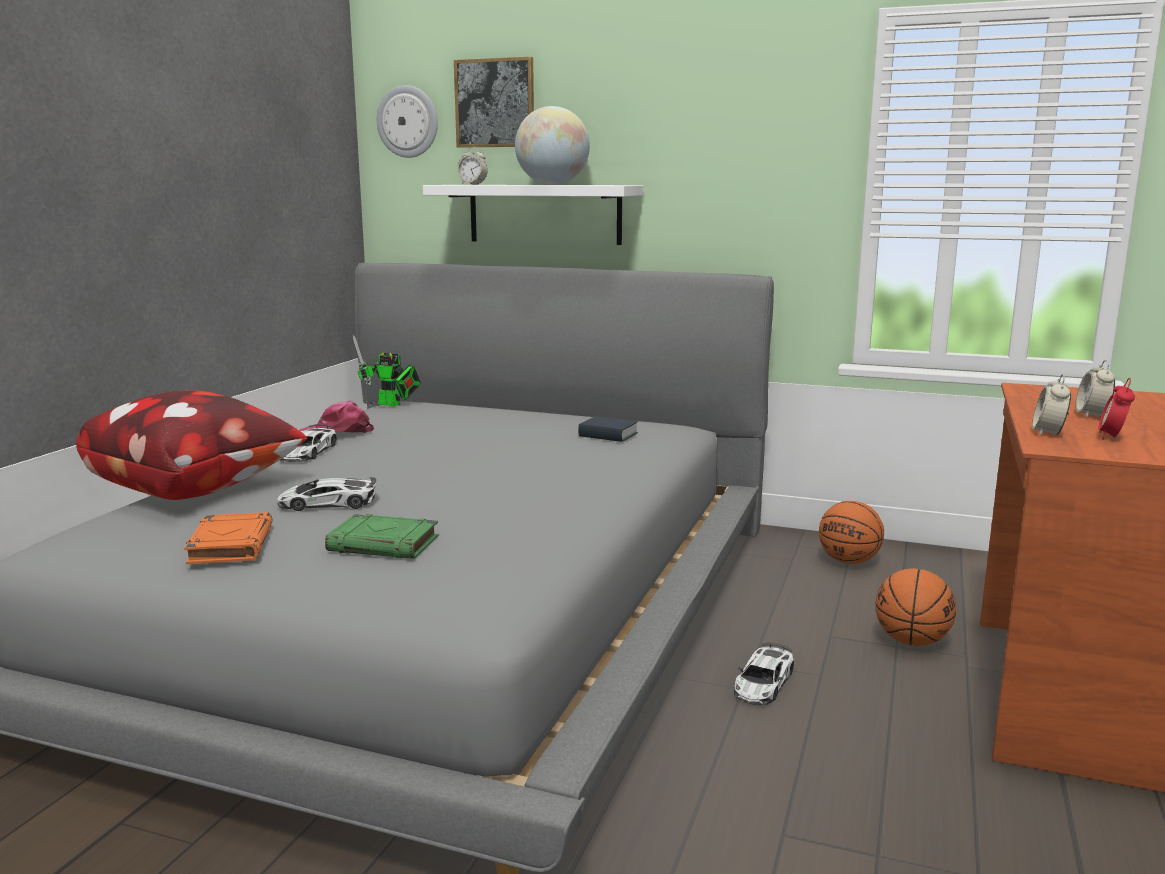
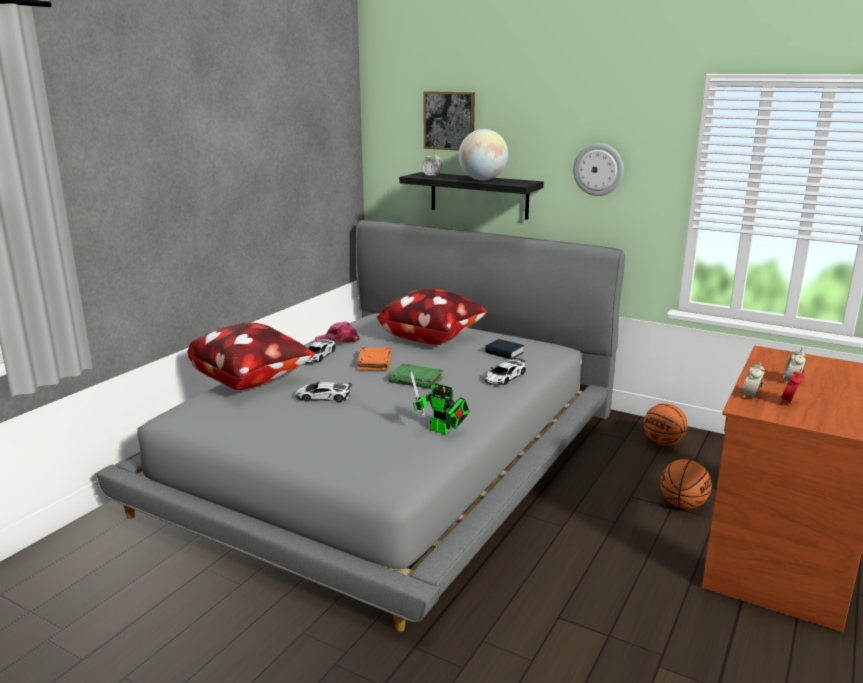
camera: 10 degrees right, 5 degrees up
(230, 545) = (267, 423): orange book -> orange book (374, 362)
(384, 544) = (351, 429): green book -> green book (417, 380)
(392, 404) = (375, 317): toy robot -> toy robot (442, 431)
(408, 121) = (393, 129): wall clock -> wall clock (598, 169)
(488, 423) = (431, 338): none -> pillow
(544, 214) = (479, 195): white shelf -> black shelf
(763, 683) = (577, 524): toy car -> toy car (504, 377)

